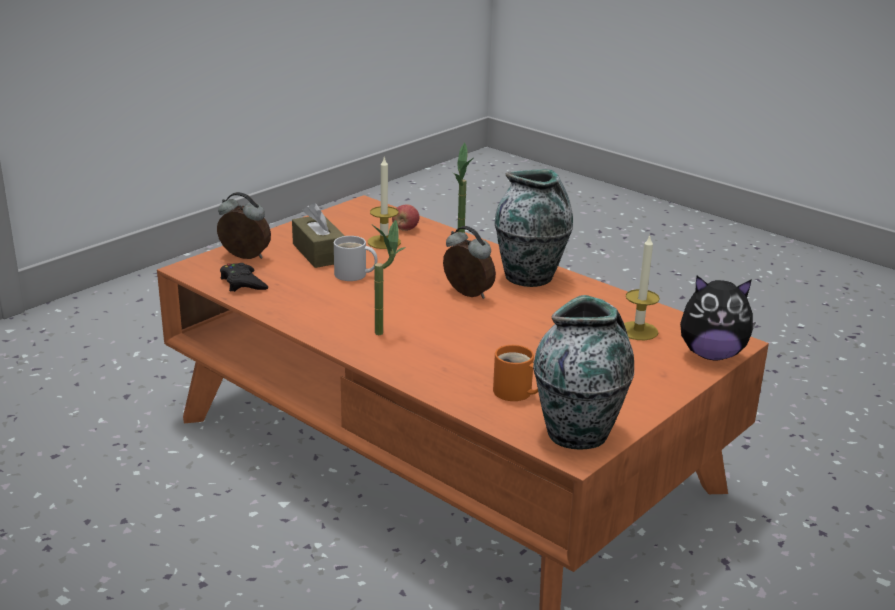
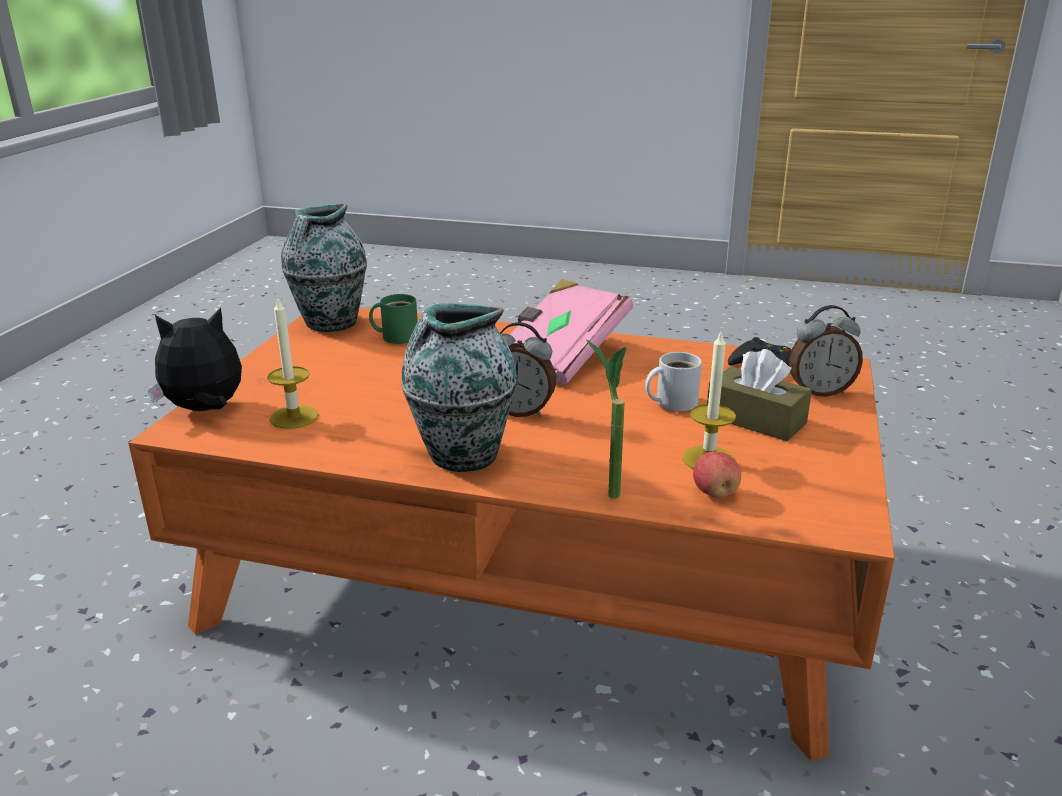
camera: 155 degrees right, 0 degrees up
(385, 330) = (560, 356): potted plant -> pink book
(515, 393) = (397, 336): orange mug -> green mug

